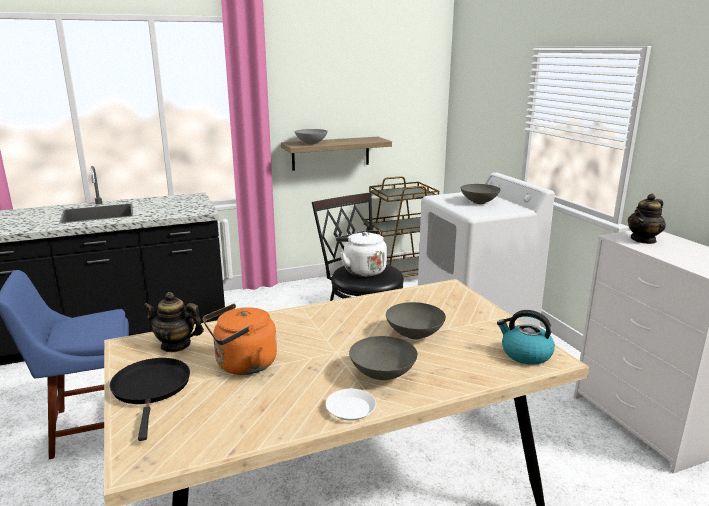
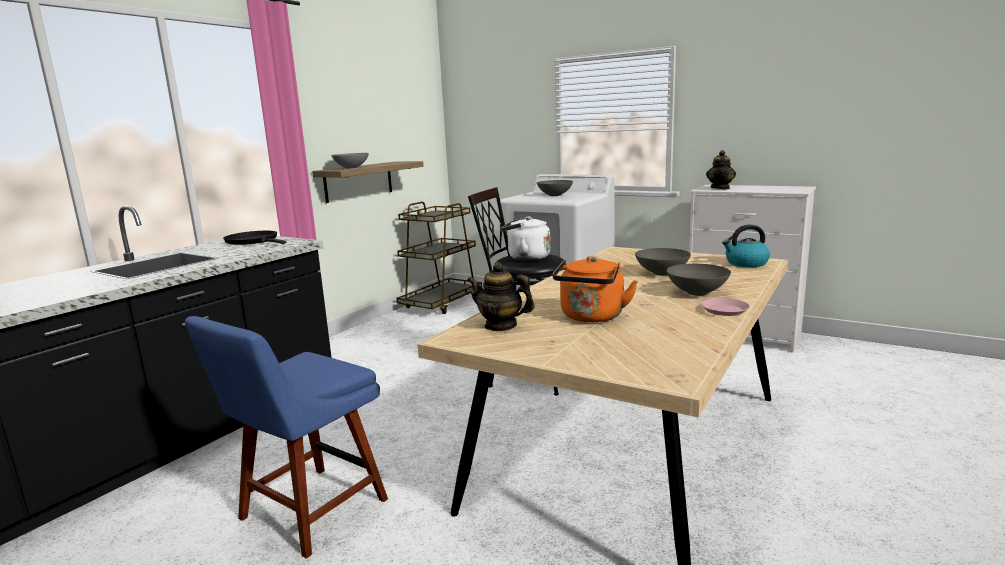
camera: 35 degrees left, 5 degrees down
(151, 389) = (559, 349): black frying pan -> black frying pan (254, 241)
(176, 345) = (501, 326): teapot -> teapot turned 45 degrees clockwise
(351, 408) = (724, 310): white plate -> pink plate

